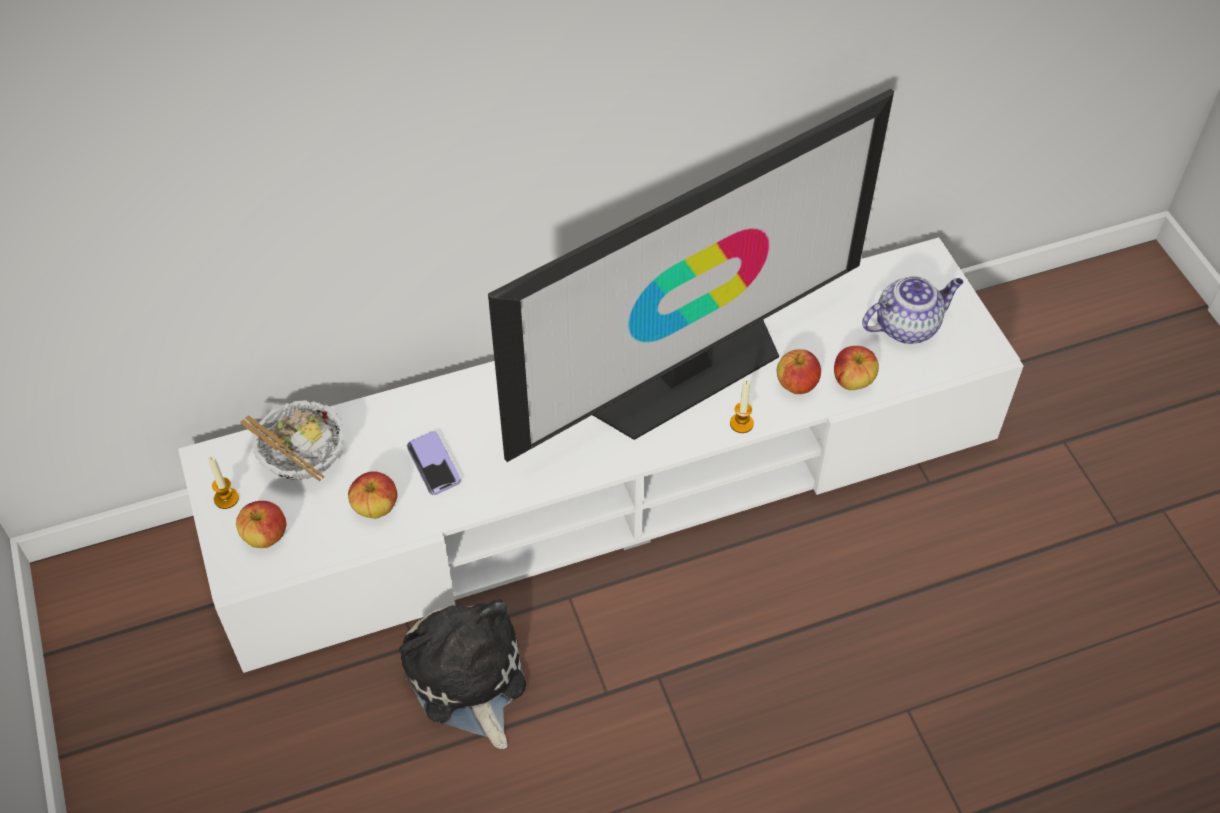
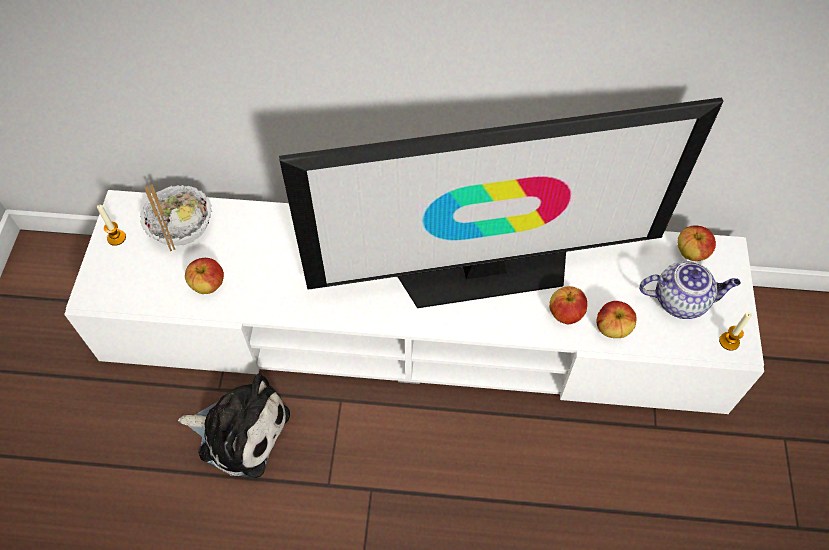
camera: 25 degrees right, 5 degrees up
(265, 536) = (125, 276): apple -> apple (691, 253)
(433, 464) = (265, 269): phone -> none
(467, 680) = (239, 431): plush toy -> plush toy turned 105 degrees clockwise
(741, 423) = (505, 328): candle -> candle (729, 341)

